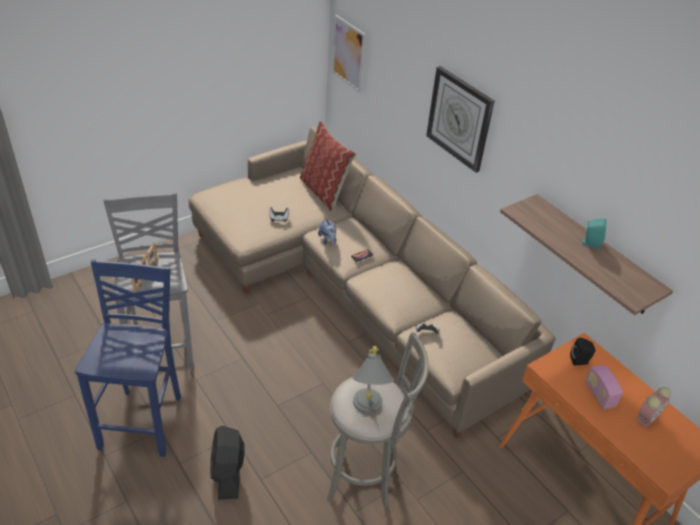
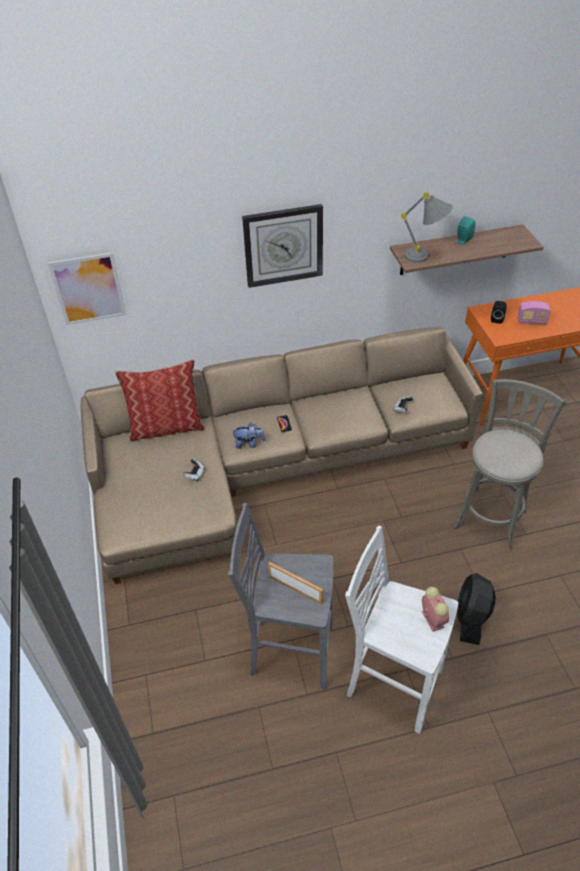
camera: 65 degrees left, 5 degrees up
(144, 421) = (391, 683): blue stool -> white stool
(228, 473) = (471, 618): black fan -> black fan turned 90 degrees clockwise
(367, 411) = (520, 454): grey table lamp -> grey table lamp (425, 257)
(647, 417) = (554, 307): alarm clock -> alarm clock (431, 618)

